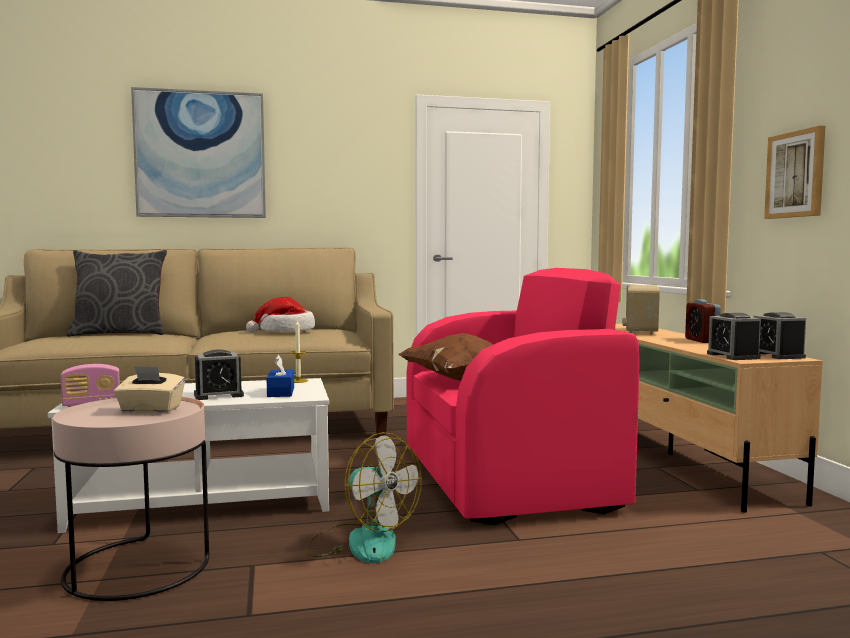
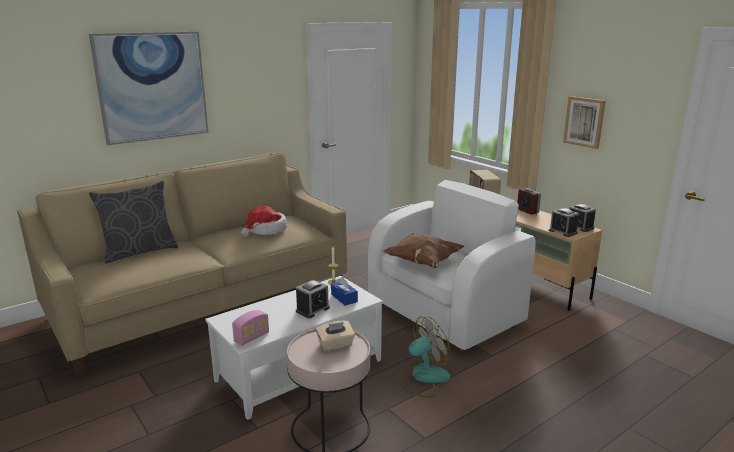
camera: 25 degrees left, 15 degrees up
(361, 542) = (422, 377): fan -> fan turned 45 degrees counterclockwise
(508, 478) = (445, 311): pink armchair -> white armchair

